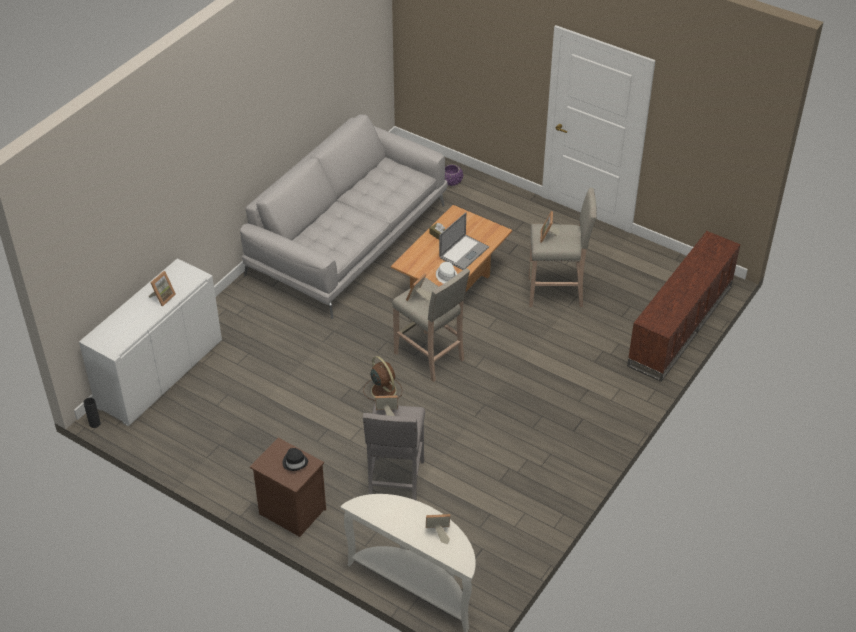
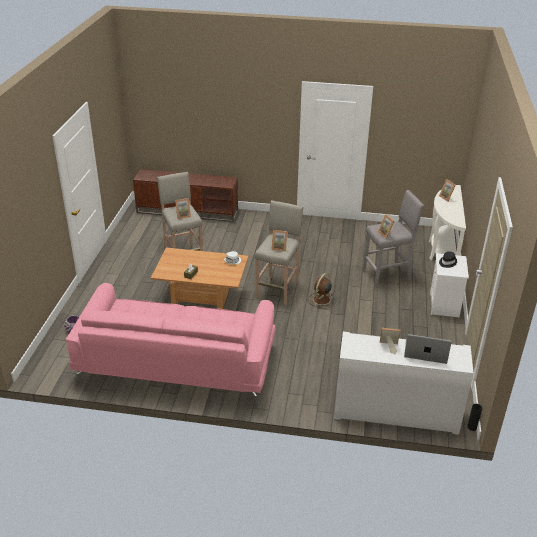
camera: 115 degrees left, 10 degrees down
(290, 511) = (444, 306): brown nightstand -> white nightstand
(349, 239) = (176, 363): grey sofa -> pink sofa
(464, 252) = (203, 260): laptop -> laptop (426, 352)

